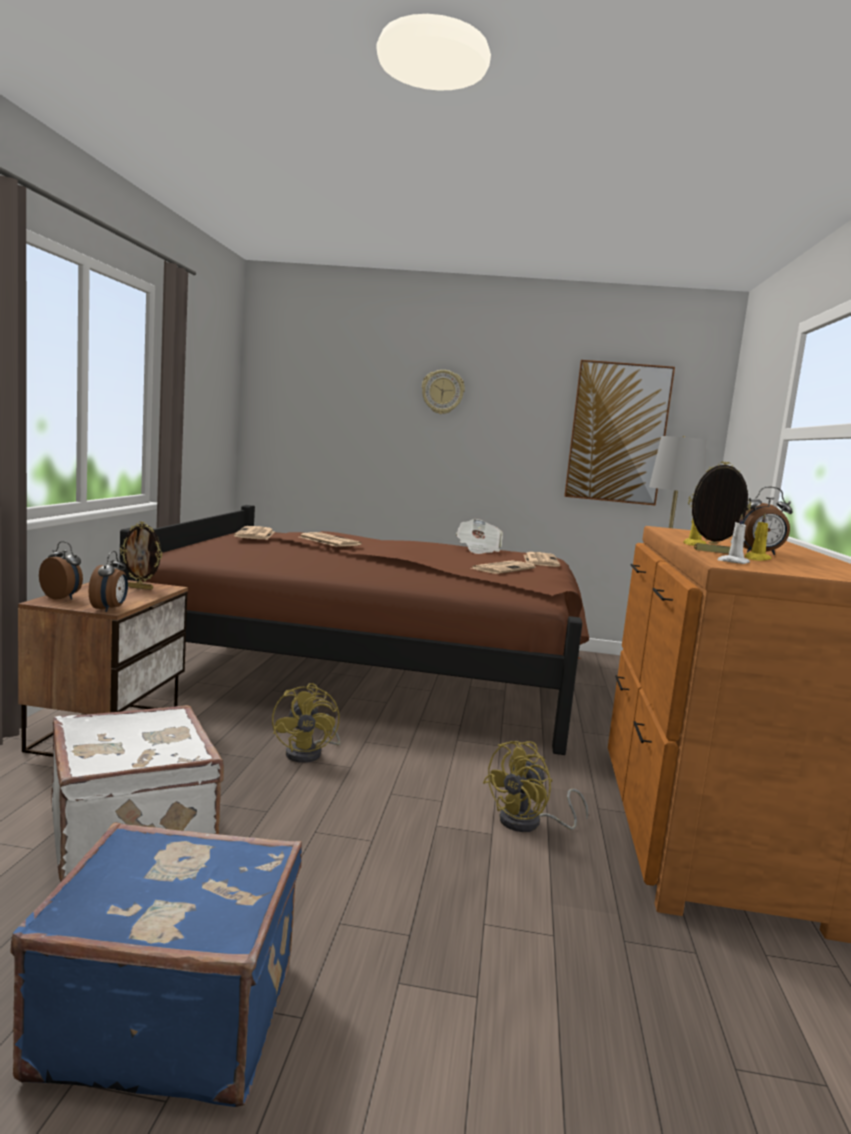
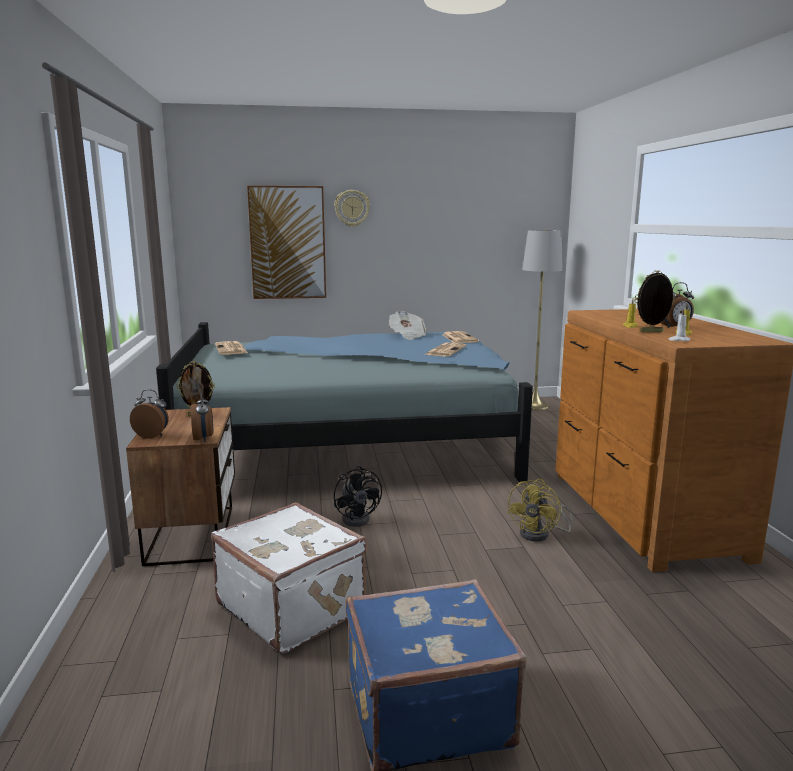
camera: 15 degrees left, 5 degrees up
(310, 753) = (359, 518): yellow fan -> black fan
(328, 541) = (294, 346): newspaper -> none
(381, 670) = (354, 442): brown bed -> blue bed
(617, 433) = (491, 229): picture -> picture (287, 243)

